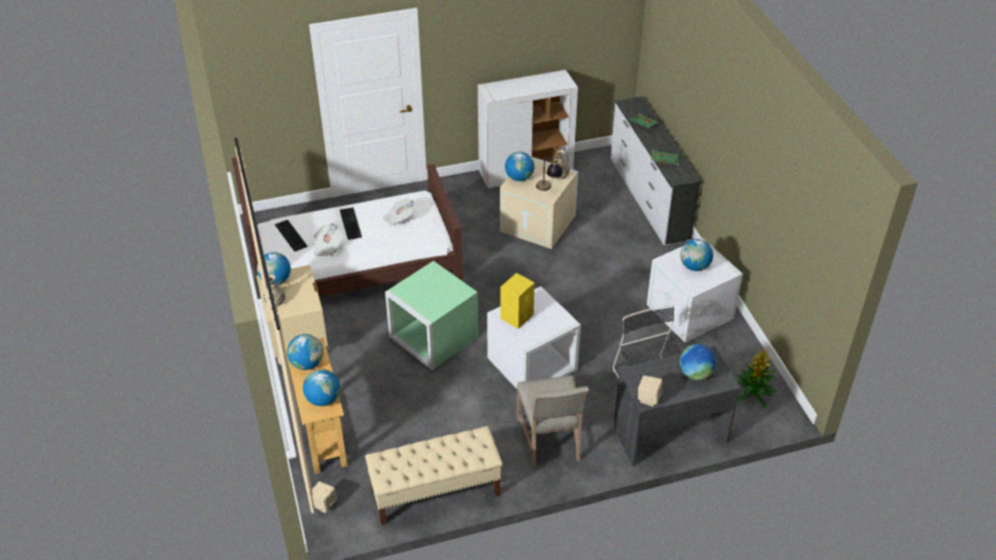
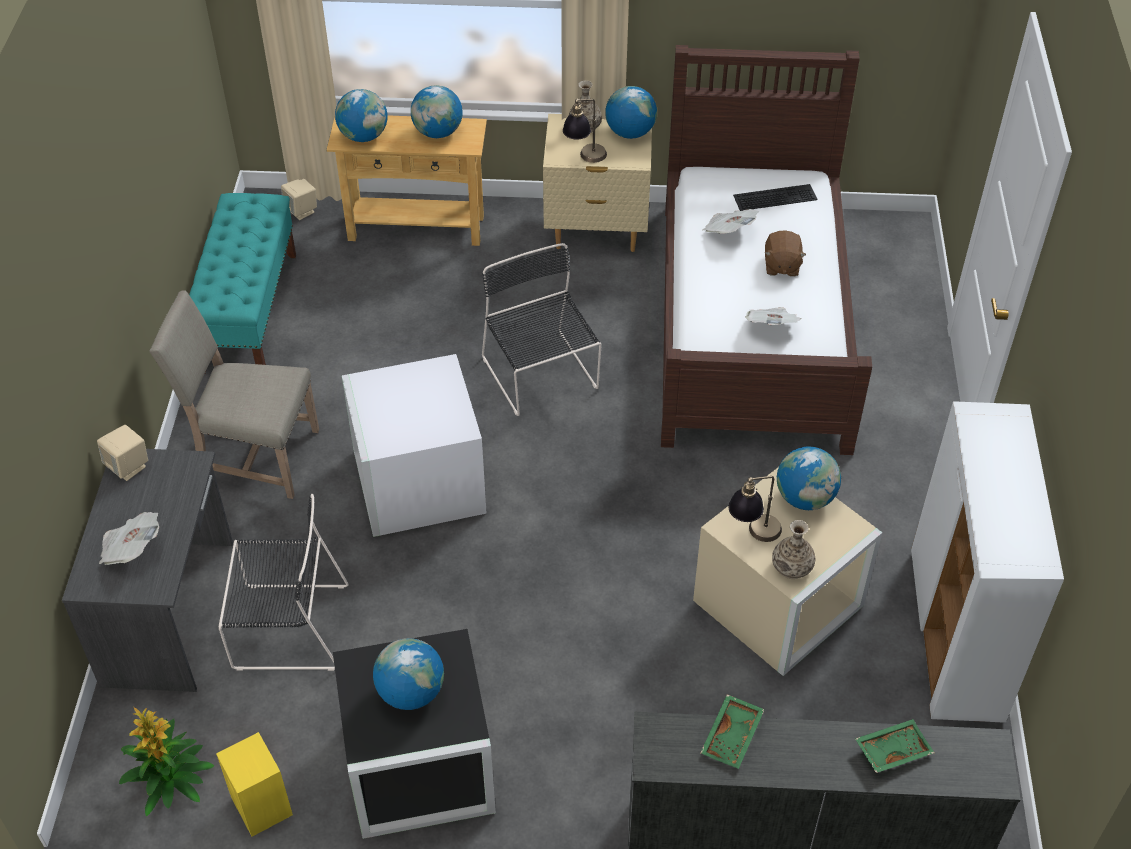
camera: 110 degrees right, 5 degrees up
(308, 293) = (584, 159): none -> table lamp
(349, 223) = (781, 266): keyboard -> brown plush toy
(432, 337) = (541, 376): green storage box -> black chair
(435, 492) = (249, 311): beige bench -> turquoise bench
(517, 316) = (426, 387): yellow speaker -> yellow speaker (262, 807)
(691, 312) = (418, 769): white storage box -> black storage box
(696, 374) = (132, 549): globe -> newspaper

